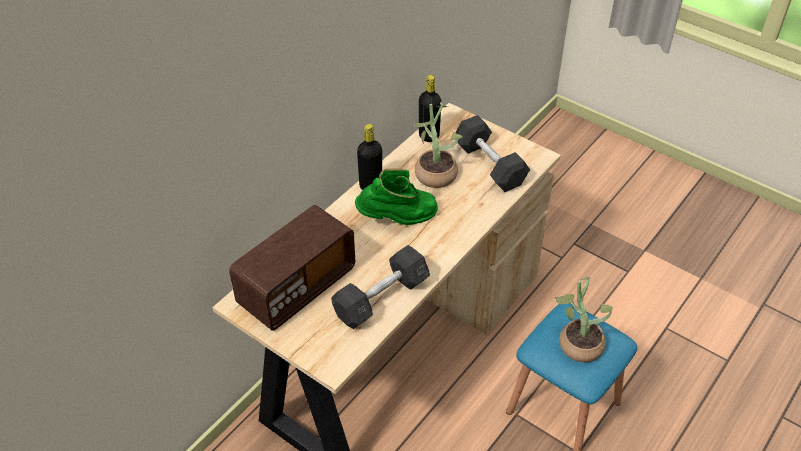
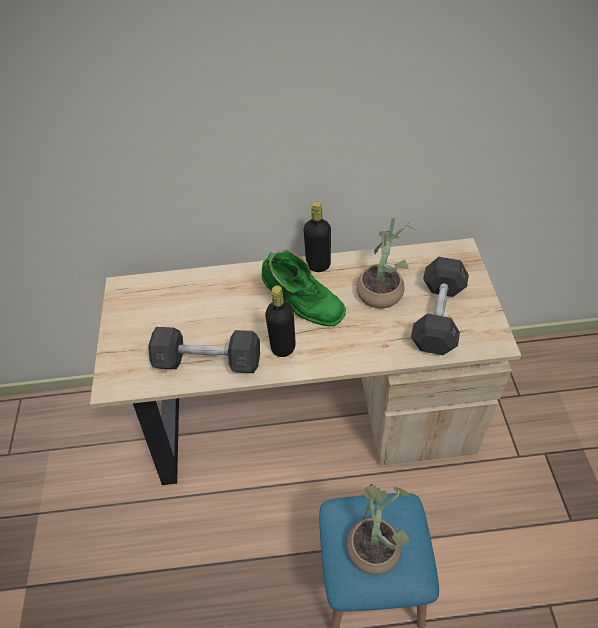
camera: 50 degrees right, 5 degrees up
(297, 288) = (168, 305): radio -> none
(429, 136) = (417, 255): black bottle -> black bottle (283, 347)

